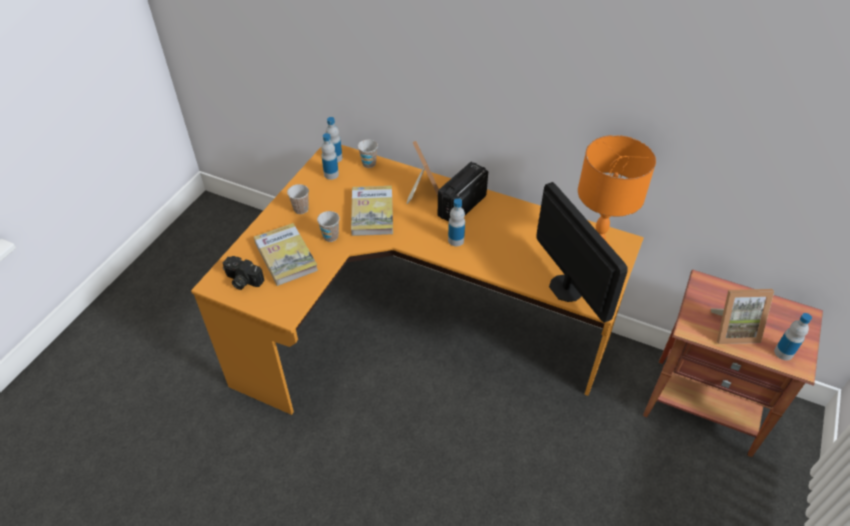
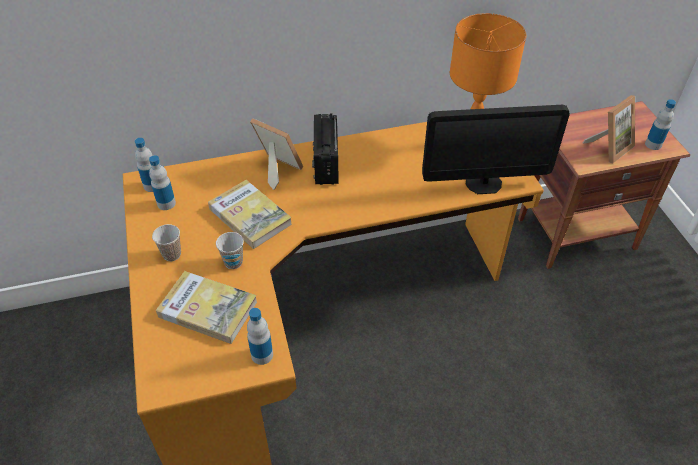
camera: 40 degrees left, 0 degrees up
(242, 280) = (187, 363): camera -> none
(369, 163) = (194, 173): cup -> none
(456, 240) = (354, 196): bottle -> bottle (262, 355)
(566, 288) = (483, 183): monitor -> monitor turned 150 degrees clockwise

